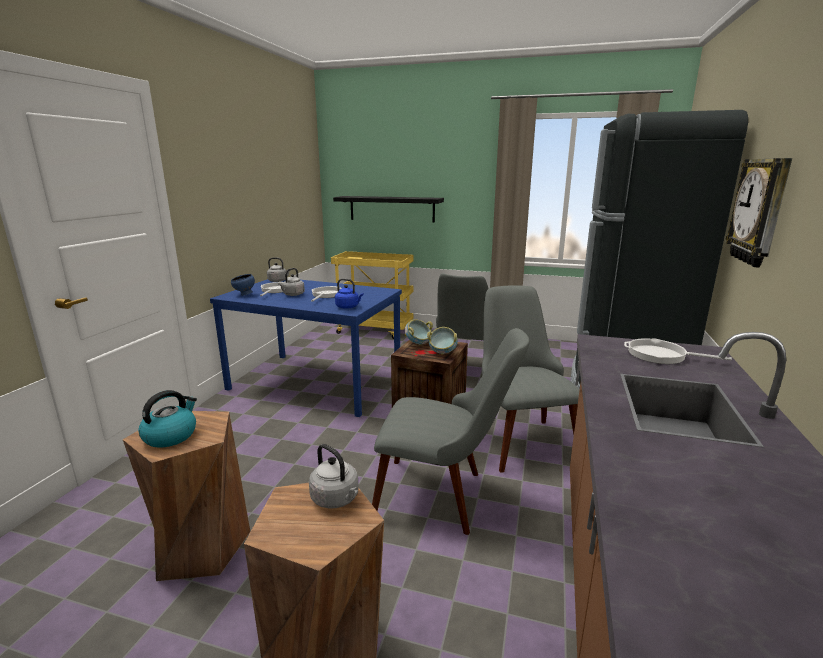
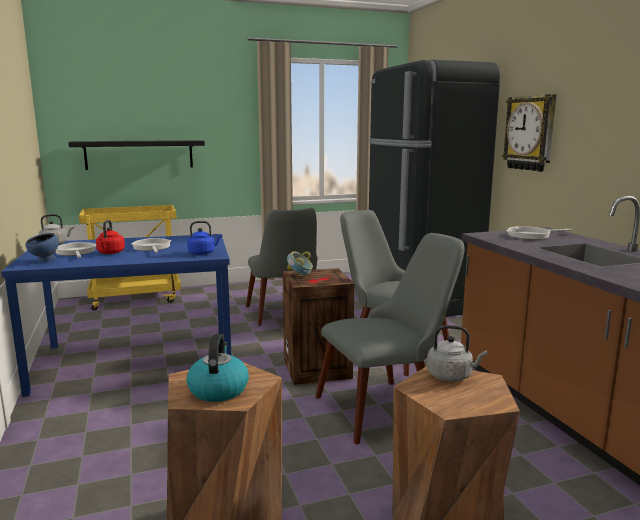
camera: 35 degrees left, 5 degrees down
(293, 294) = (110, 253): grey kettle -> red kettle
(442, 353) = (333, 278): bowl -> none

